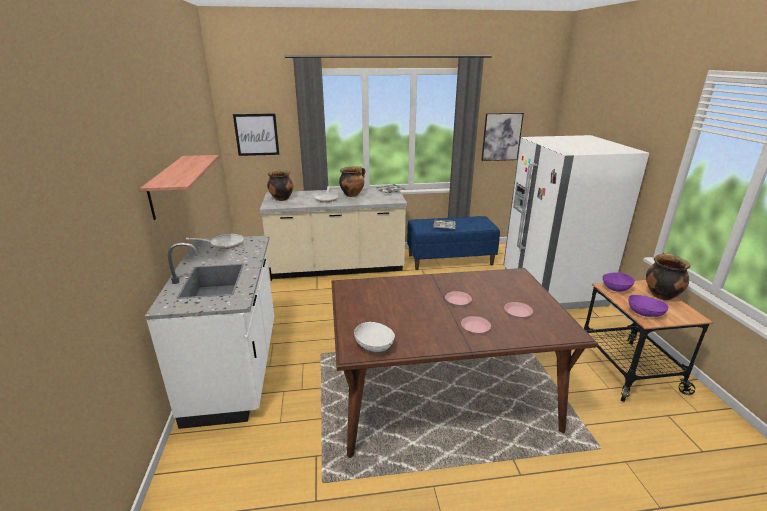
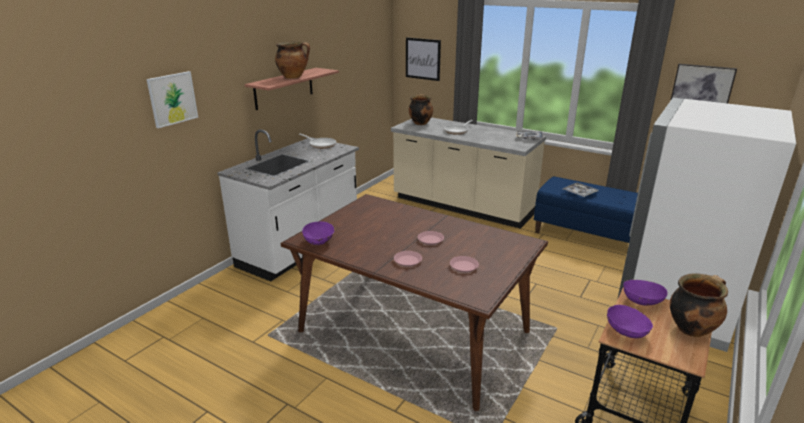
camera: 40 degrees right, 0 degrees up
(83, 227) = (172, 99): none -> picture
(352, 195) = (486, 133): cooking pot -> cooking pot (293, 77)
(375, 346) = (319, 242): white bowl -> purple bowl

